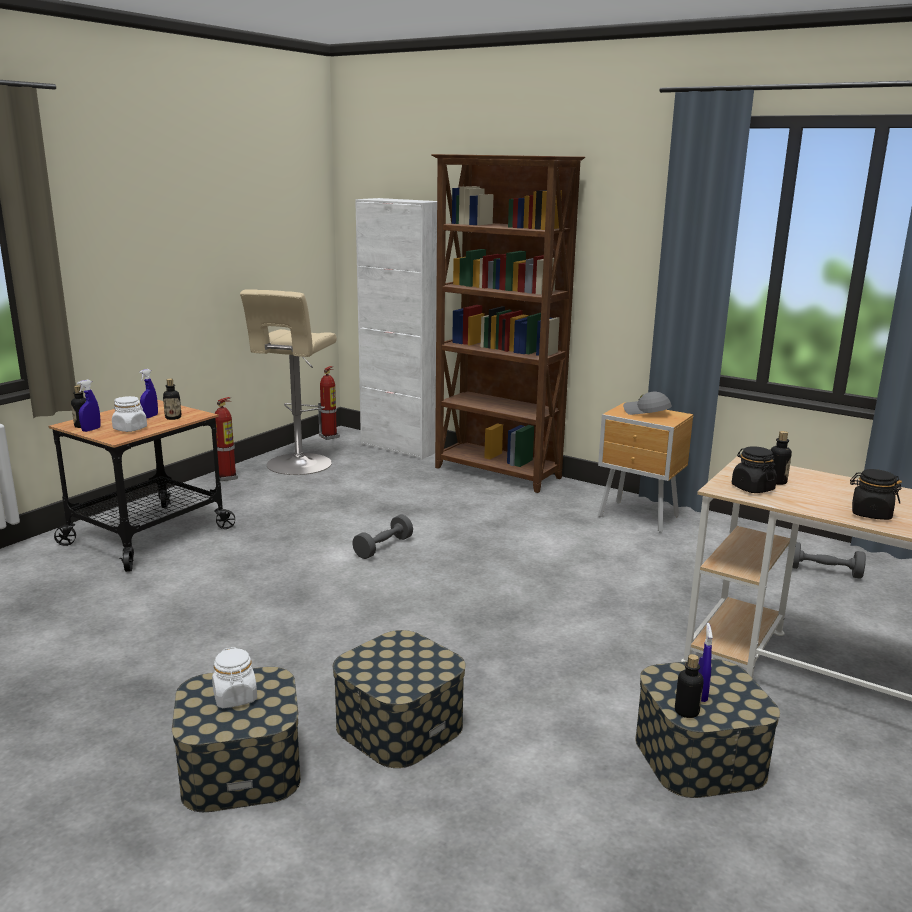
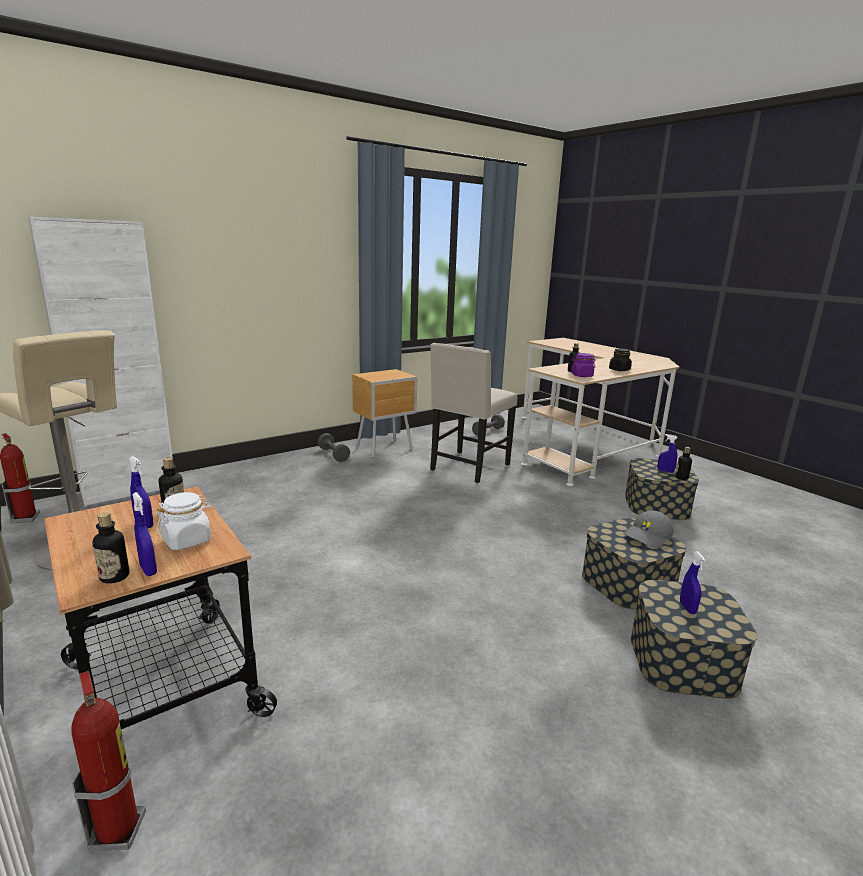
camera: 70 degrees left, 0 degrees up
(227, 477) = (45, 602): fire extinguisher -> fire extinguisher (118, 830)
(235, 697) = (687, 608): white jar -> blue spray bottle
(383, 547) = (351, 539): grey dumbbell -> grey dumbbell (333, 455)
(497, 473) = (255, 468): brown bookcase -> none
(646, 412) = (381, 374): grey cap -> grey cap (648, 537)
(647, 577) = (468, 468): none -> beige chair
(752, 488) = (581, 375): black jar -> purple jar

